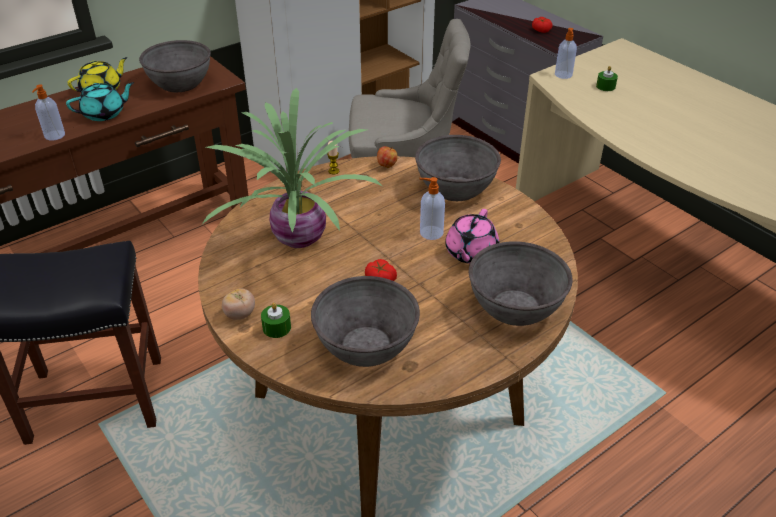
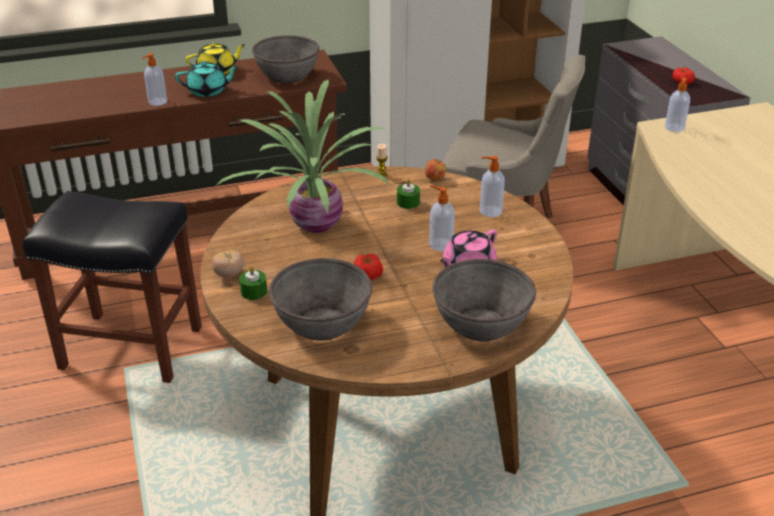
camera: 20 degrees right, 5 degrees down
(456, 188) = (489, 211): grey bowl -> soap dispenser
(605, 86) = (714, 146): green candle -> green candle (408, 202)

